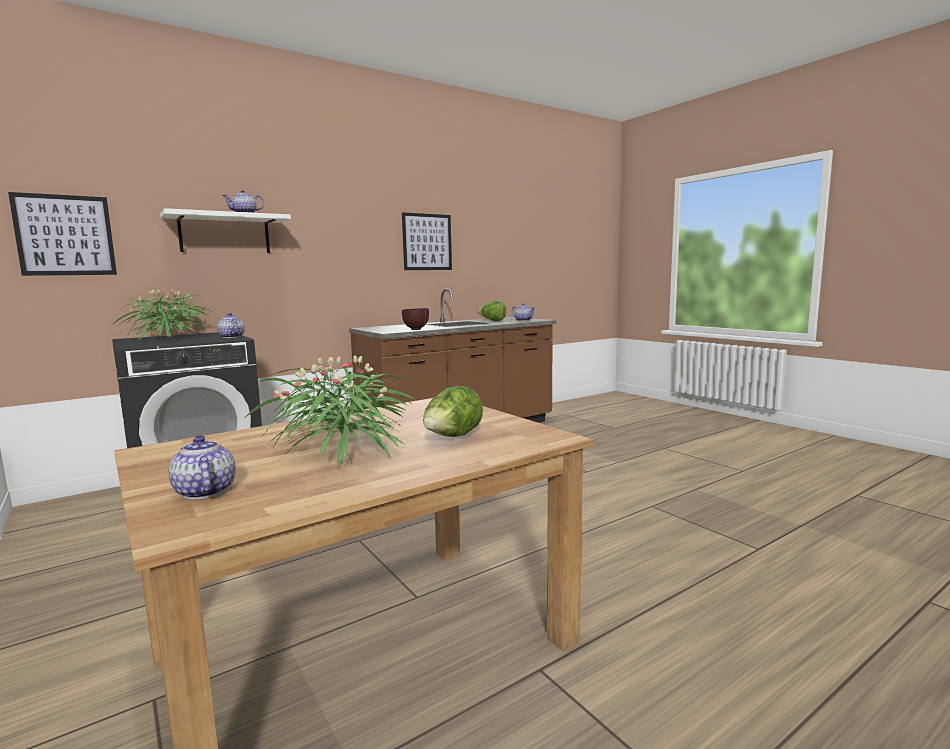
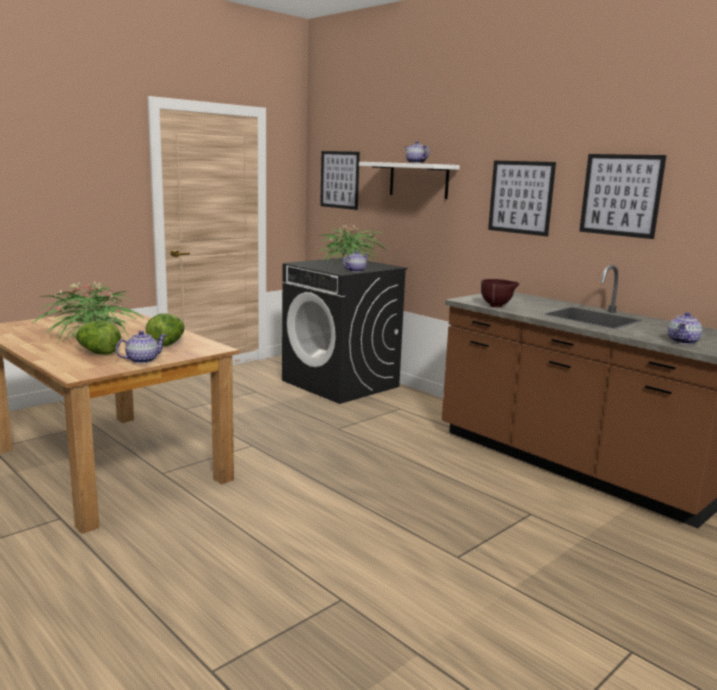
camera: 80 degrees right, 5 degrees up
(204, 492) = (41, 324): teapot -> teapot (142, 360)
(351, 247) = (521, 197): none -> picture
(492, 321) = (653, 329): lettuce -> lettuce (167, 344)

